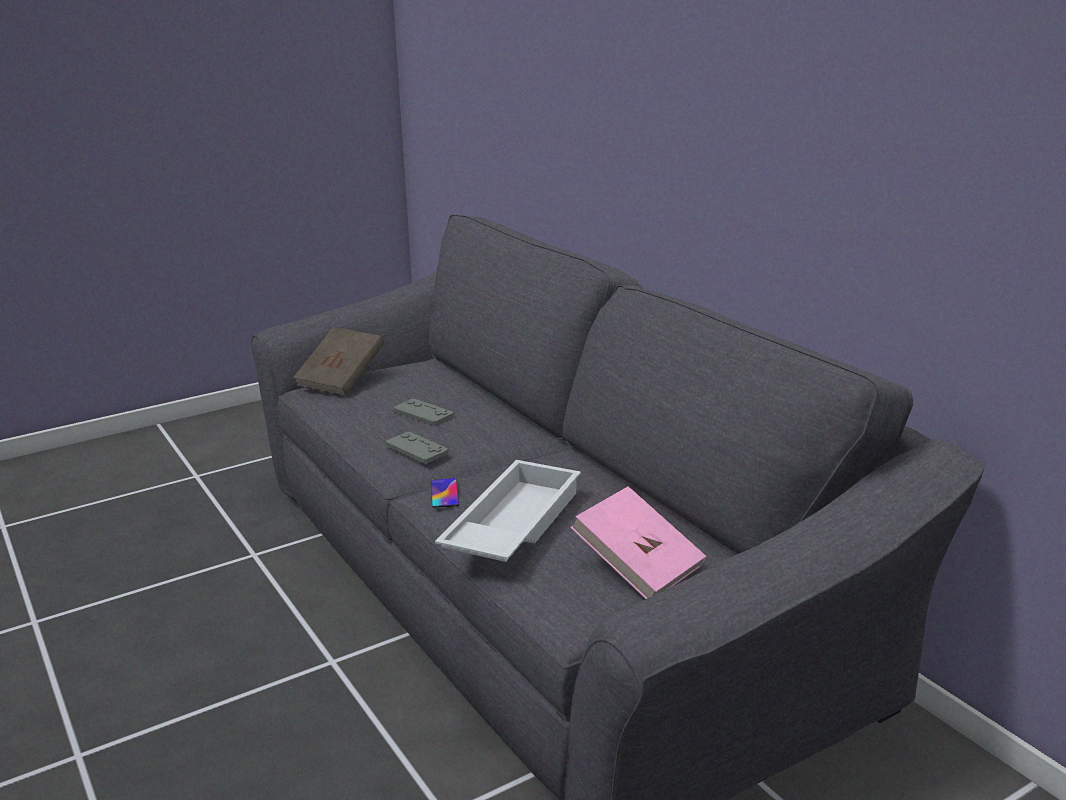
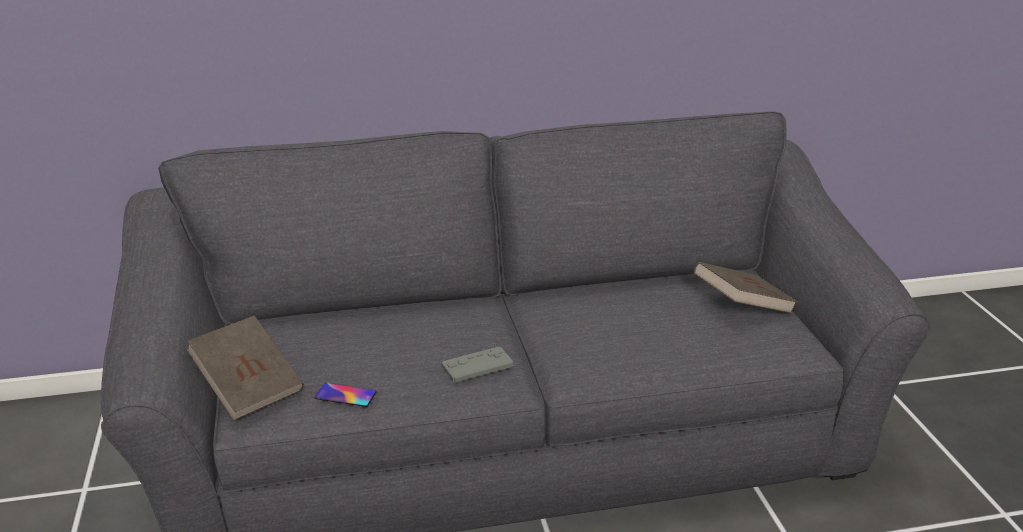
camera: 70 degrees left, 5 degrees up
(423, 413) = (396, 349): grey game controller -> none
(444, 493) = (576, 367): phone -> phone (345, 395)
(511, 524) = (657, 343): white tray -> none
(638, 567) = (742, 307): pink book -> brown book

